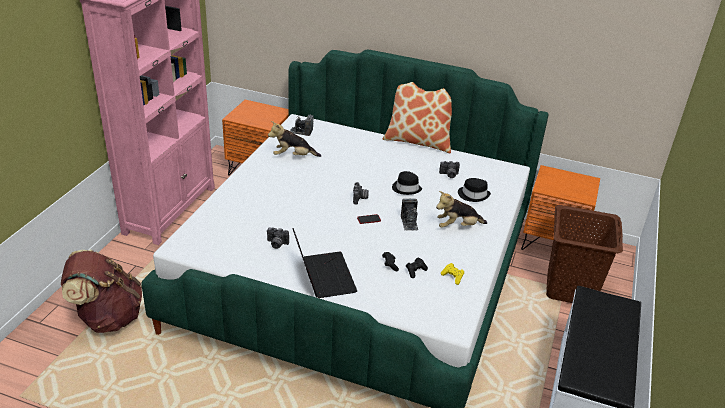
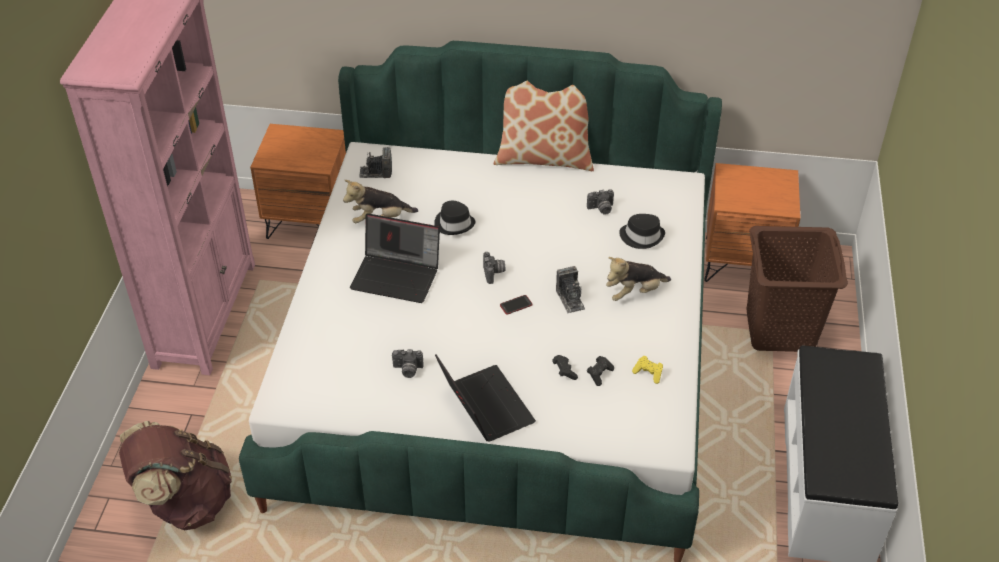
camera: 10 degrees left, 10 degrees up
(292, 189) = (397, 275): none -> laptop
(406, 188) = (550, 243): black hat -> black hat (454, 223)

